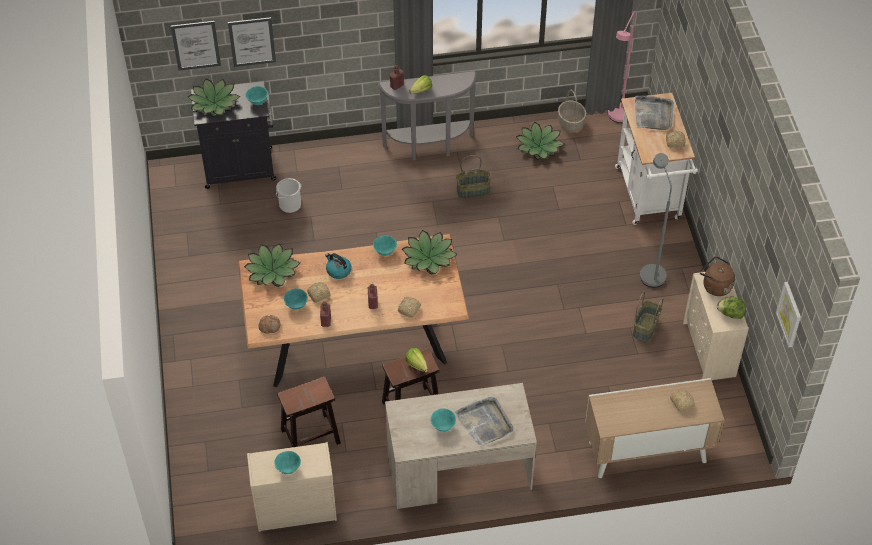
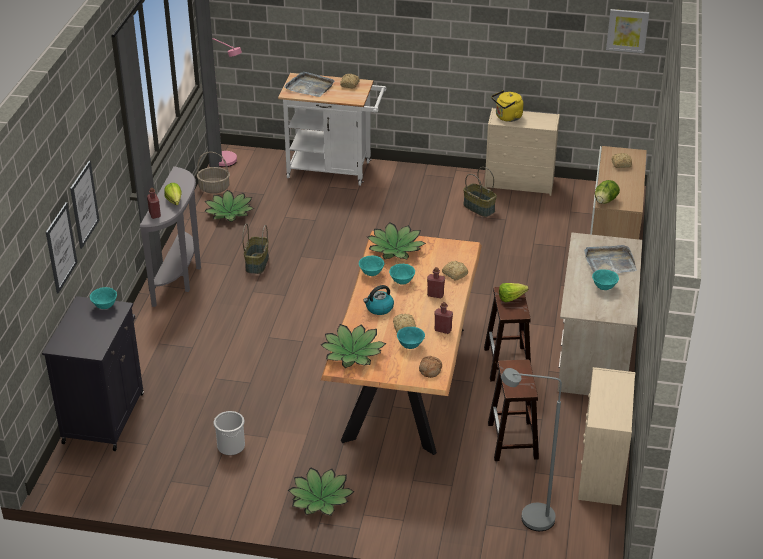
camera: 70 degrees left, 15 degrees down
(196, 45) = (34, 285): picture -> picture (84, 204)
(214, 103) = (80, 338): potted plant -> potted plant (321, 499)
(288, 468) = (617, 400): turquoise bowl -> turquoise bowl (401, 281)
(290, 205) = (188, 390): bucket -> bucket (231, 446)
(650, 271) = (418, 190): grey floor lamp -> grey floor lamp (528, 517)
(715, 286) = (507, 117): brown kettle -> yellow kettle
(730, 314) = (540, 118): lettuce -> lettuce (605, 201)

